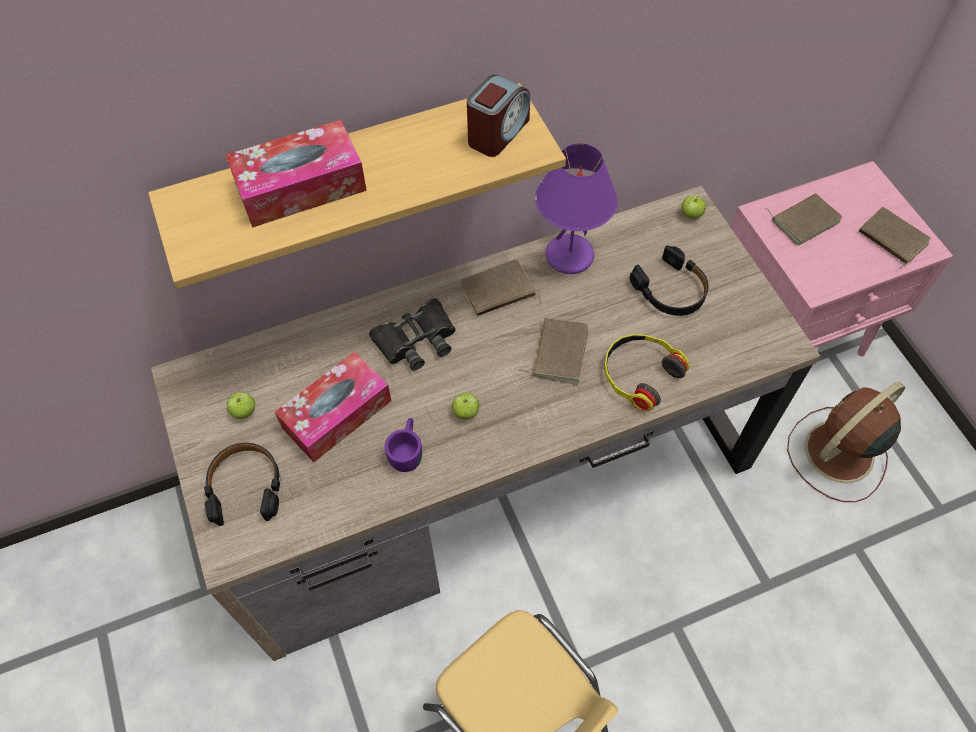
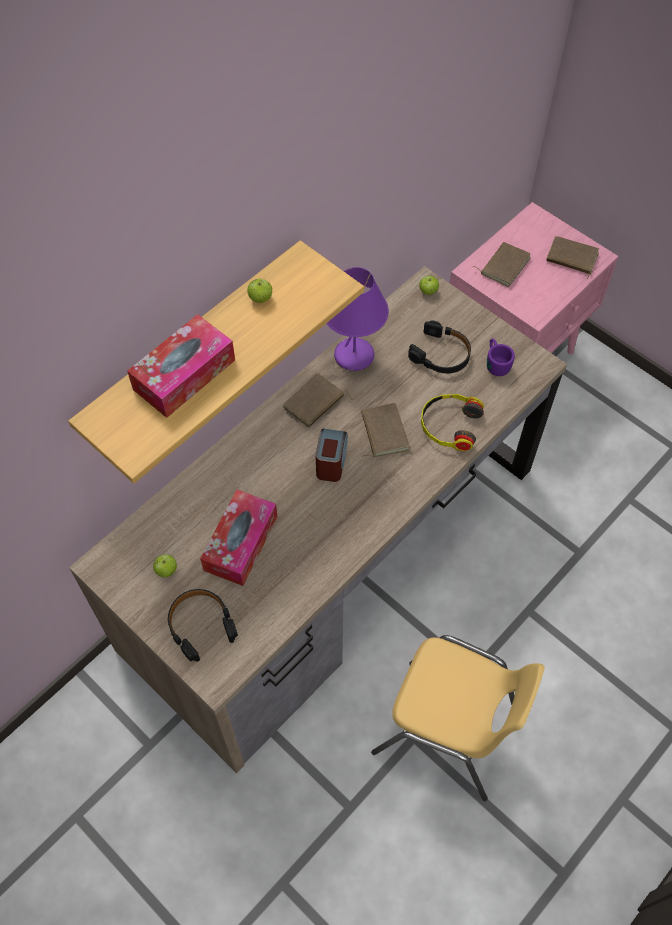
camera: 25 degrees left, 0 degrees up
(407, 450) = (309, 548): purple mug -> purple mug (496, 362)
(416, 340) = (271, 463): black binoculars -> none
(465, 412) = (338, 503): apple -> apple (260, 298)
(497, 132) = (305, 283): alarm clock -> alarm clock (331, 462)
(837, 453) = (586, 435): brown fan -> none

